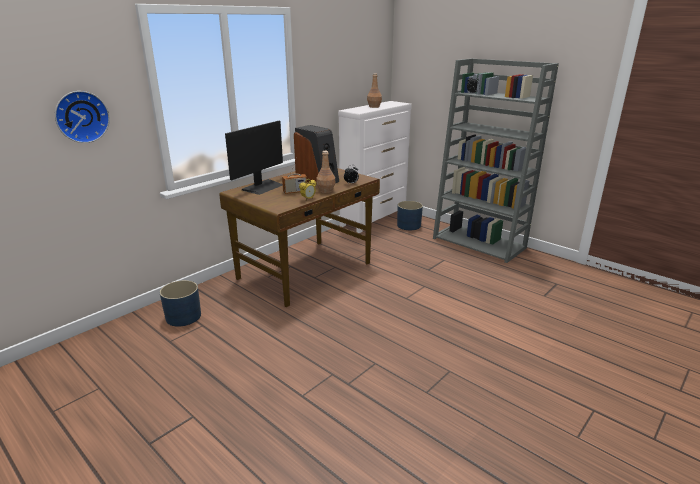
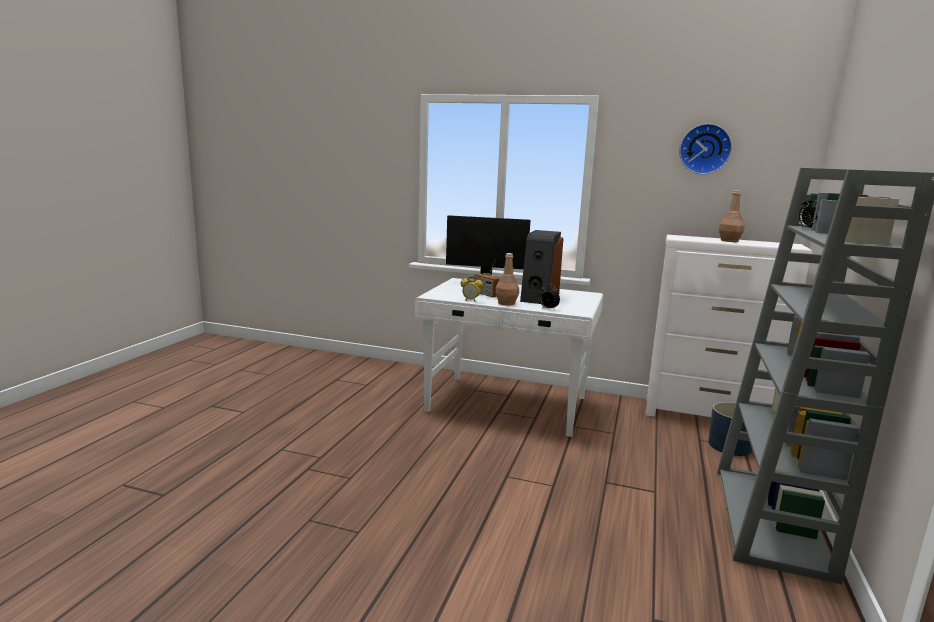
camera: 65 degrees right, 10 degrees down
(81, 116) = (363, 180): wall clock -> wall clock (704, 149)
(183, 316) = (375, 375): blue planter -> none
(306, 271) = (507, 405): brown desk -> white desk

